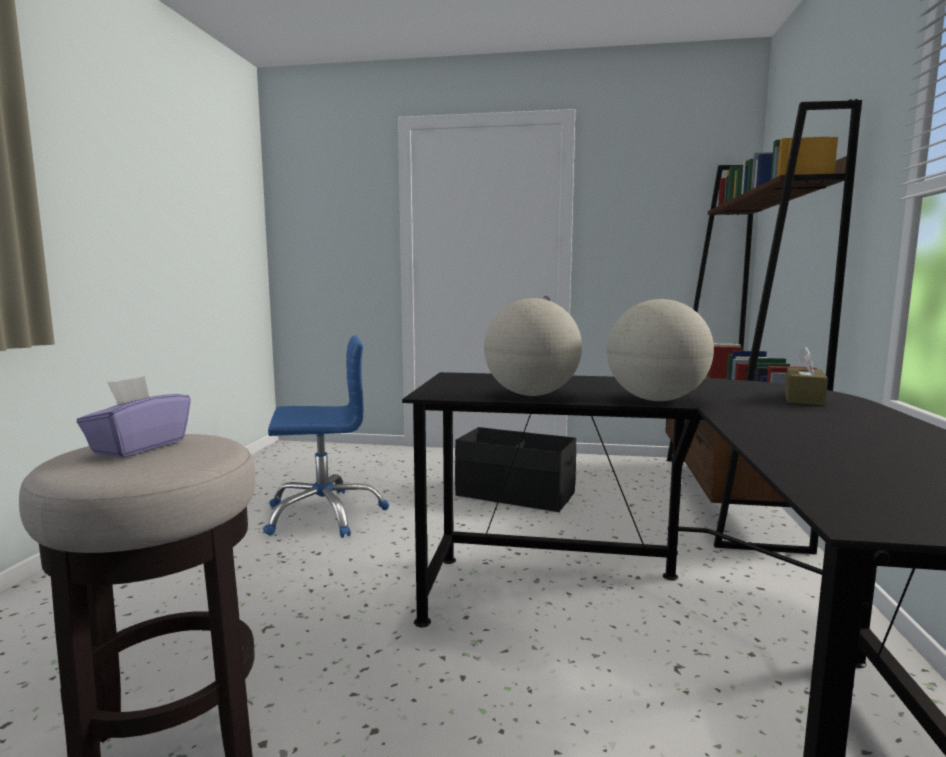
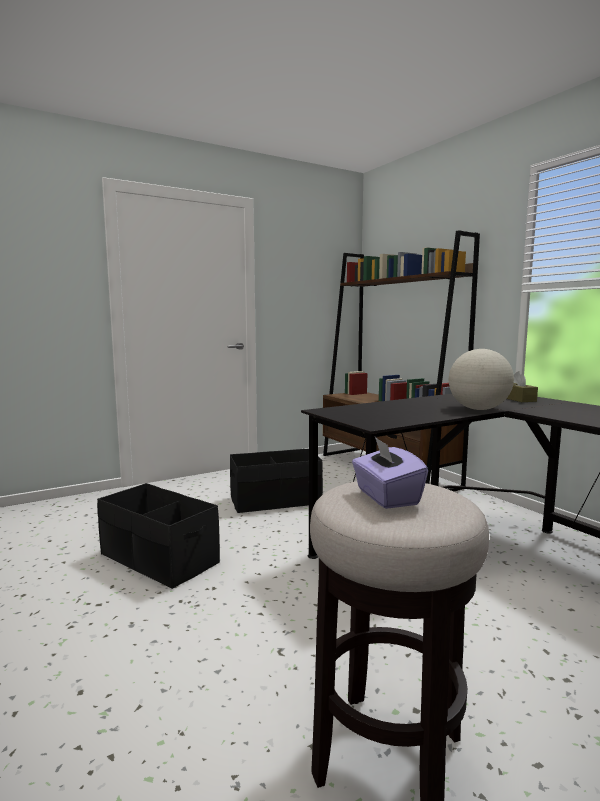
camera: 40 degrees left, 0 degrees up
(324, 514) = (158, 559): blue office chair -> black storage box
(531, 395) = (420, 416): globe -> none

